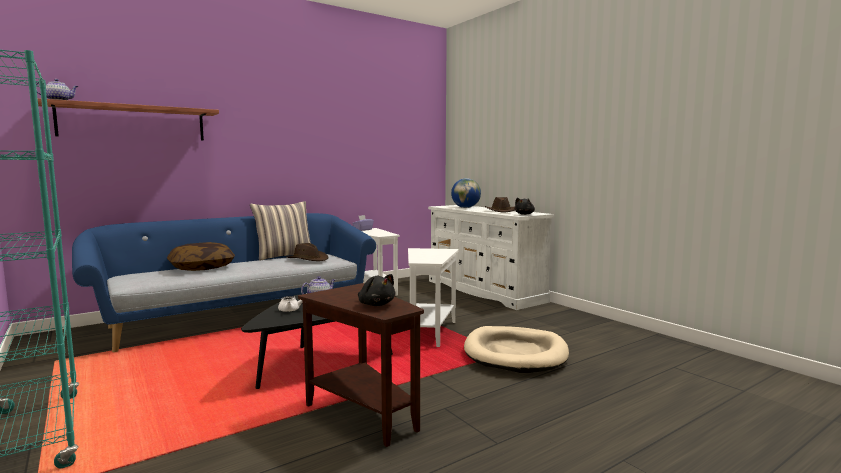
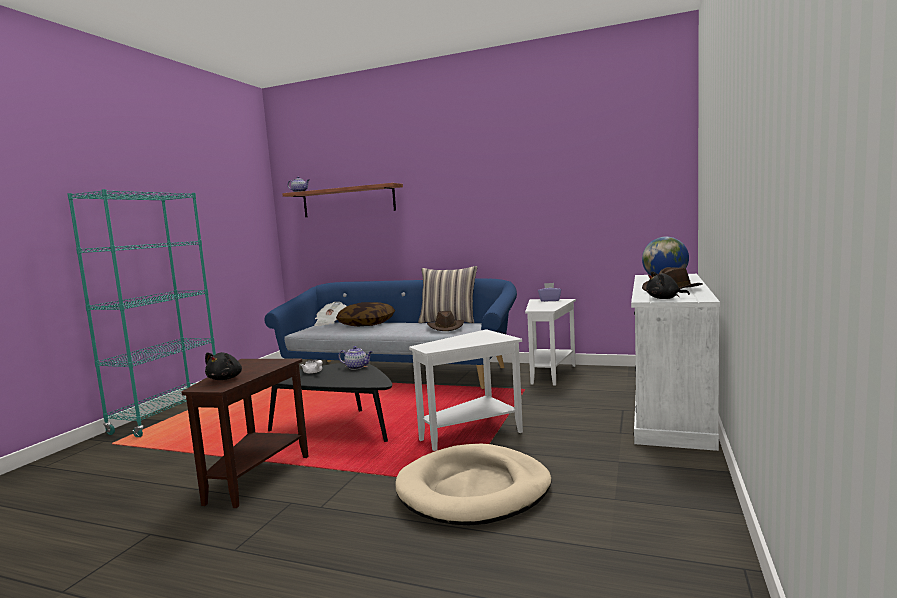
camera: 55 degrees right, 0 degrees up
(138, 273) = (330, 323): none -> newspaper

